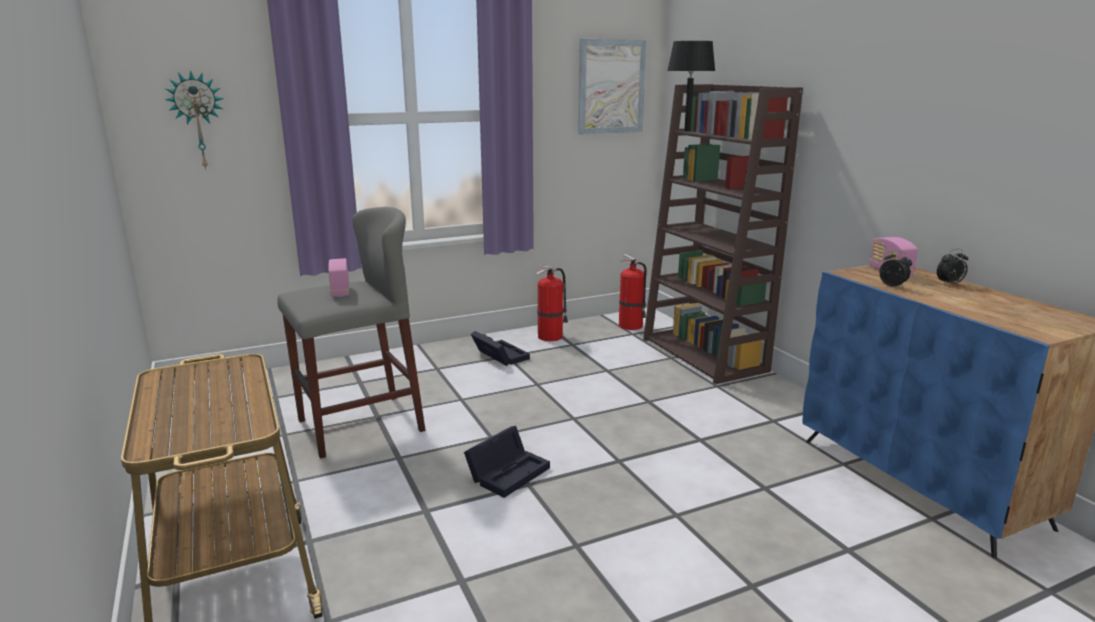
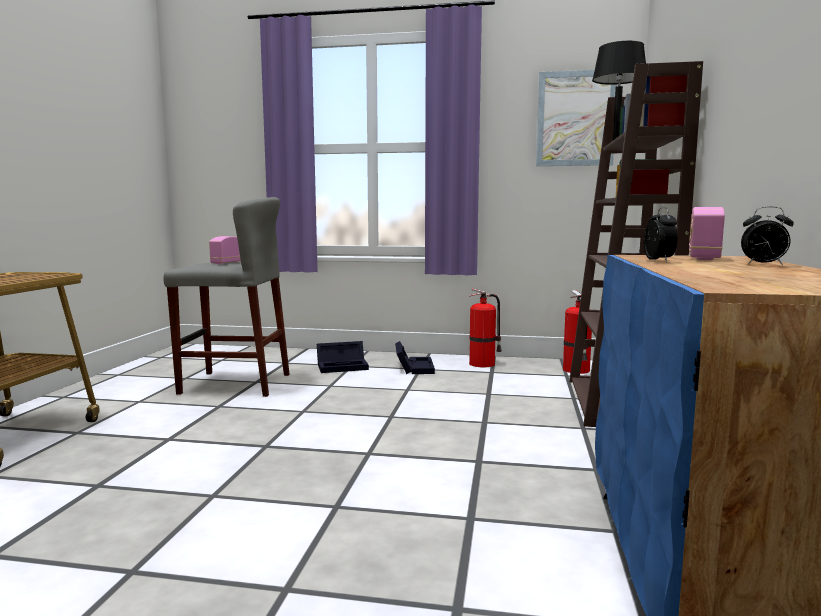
camera: 35 degrees right, 10 degrees down
(198, 121) = (218, 149): wall clock -> none
(509, 472) = (269, 434): black storage box -> black storage box (343, 366)

